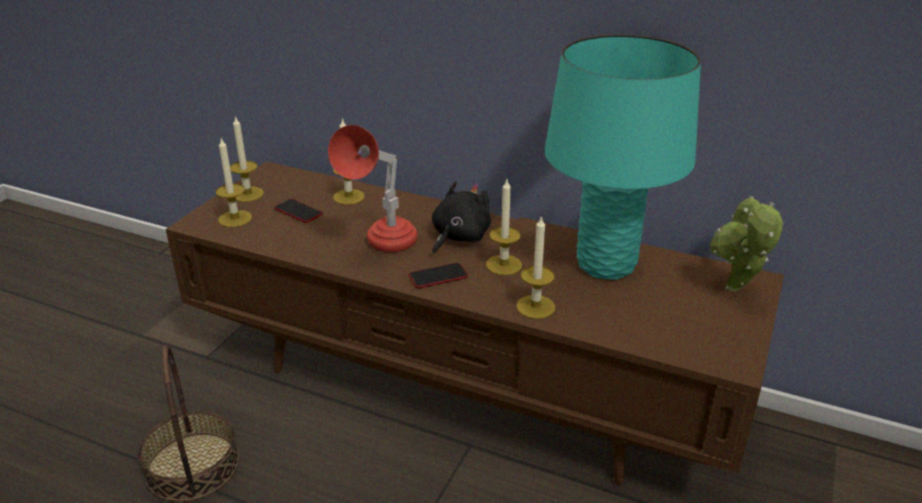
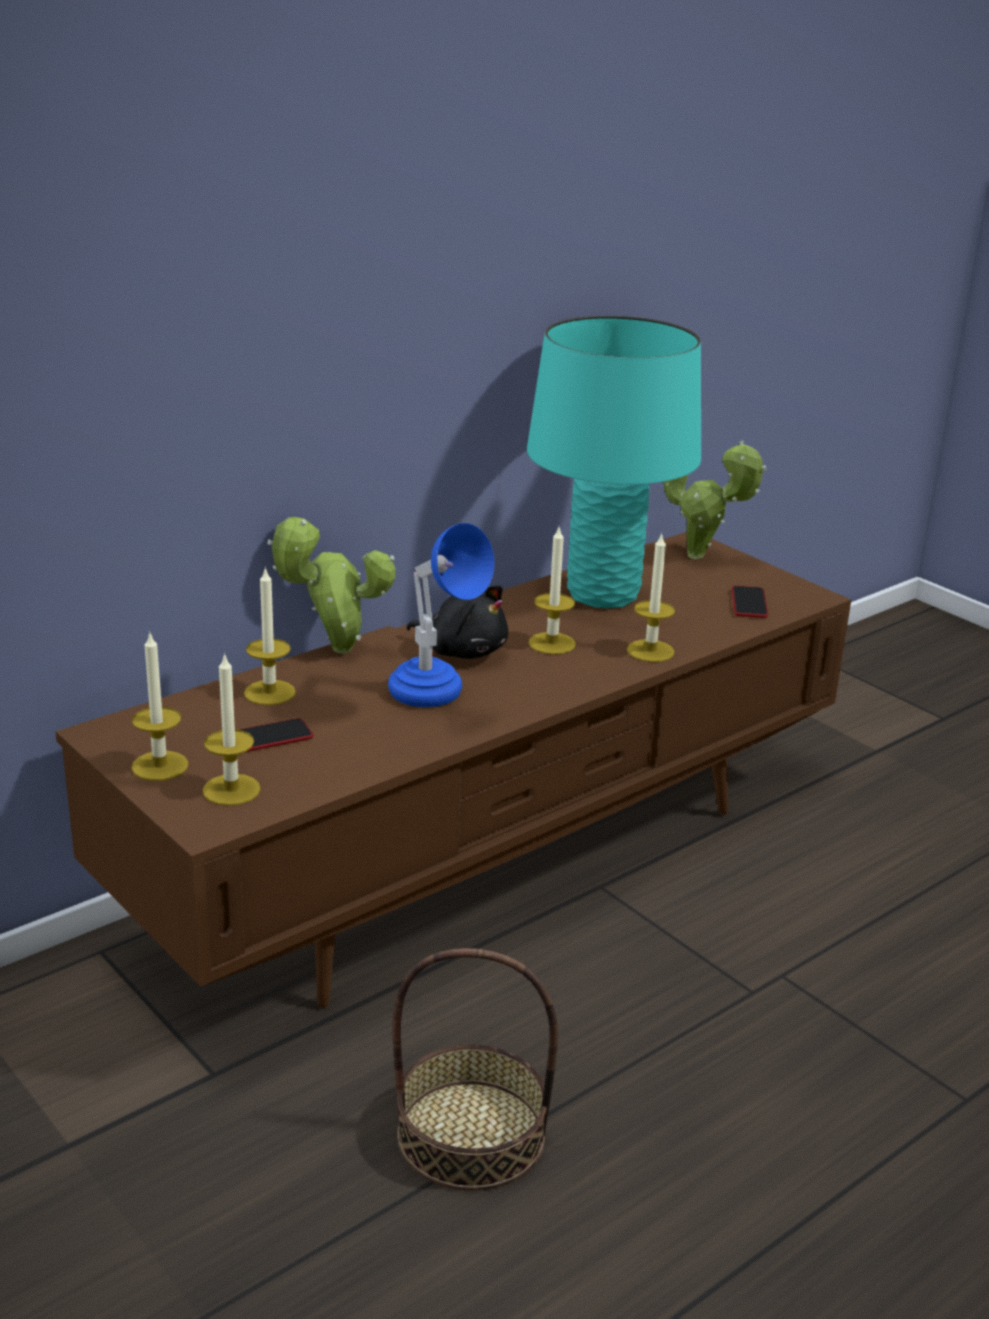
camera: 65 degrees left, 5 degrees down
(382, 246) = (435, 701): red table lamp -> blue table lamp
(417, 199) = (334, 650): none -> potted plant
(438, 276) = (541, 685): phone -> phone (749, 603)
(458, 237) = (463, 651): black plush toy -> black plush toy turned 150 degrees clockwise

